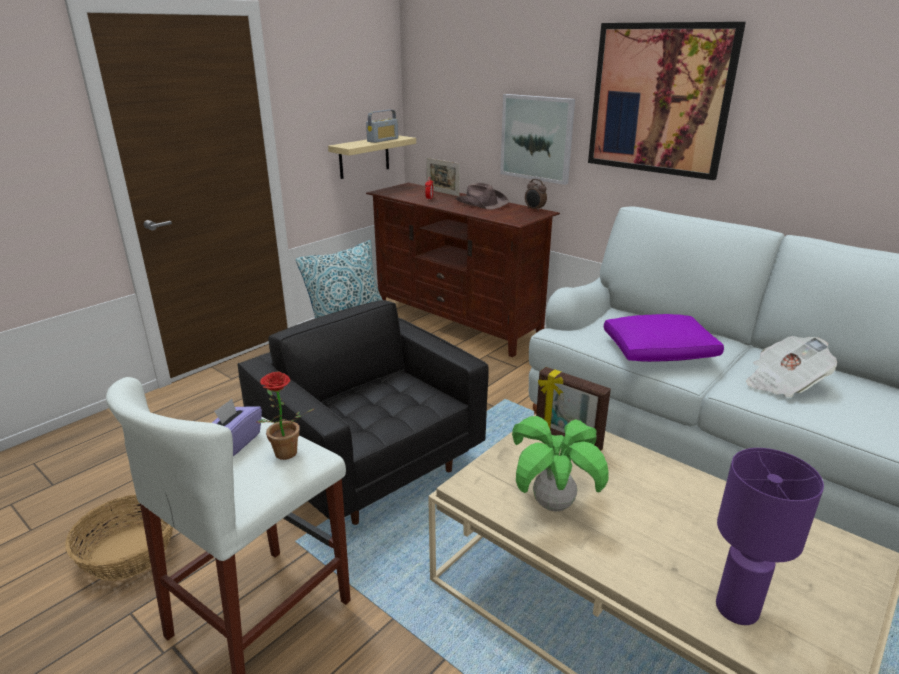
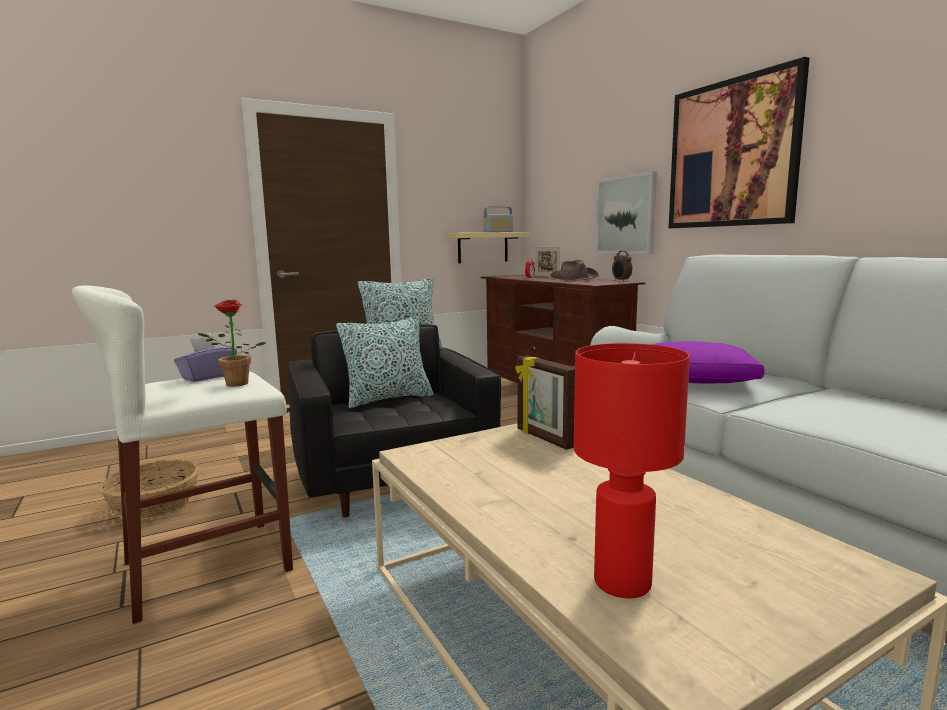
camera: 20 degrees right, 15 degrees down
(361, 391) = (388, 399): none -> pillow
(553, 504) = (482, 475): potted plant -> none
(738, 610) = (623, 583): purple table lamp -> red table lamp
(783, 383) = (836, 407): newspaper -> none

